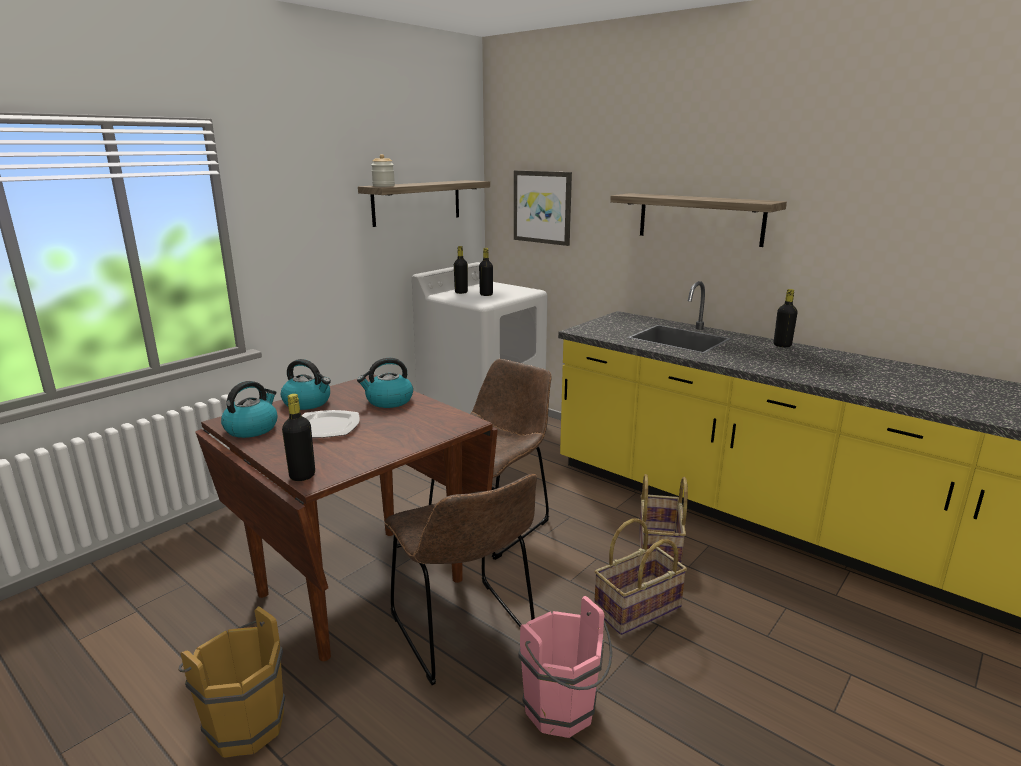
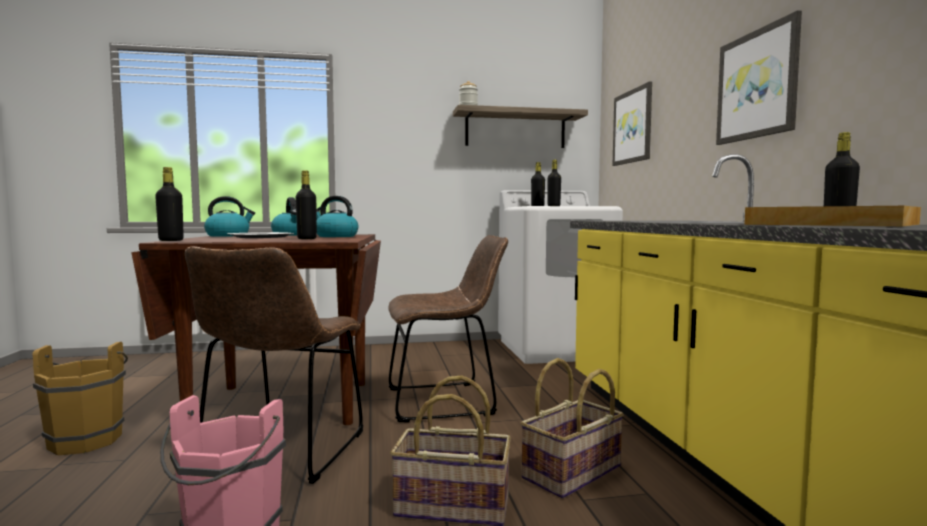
camera: 40 degrees right, 15 degrees down
(405, 422) = (307, 238): none -> black bottle
(700, 219) = (757, 85): shelf -> picture
(811, 365) = (833, 224): none -> beige tray

